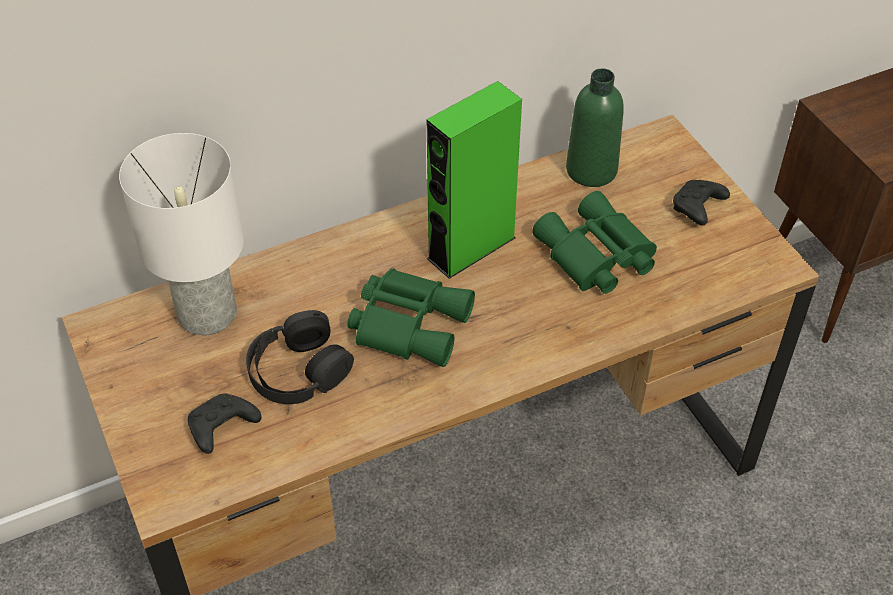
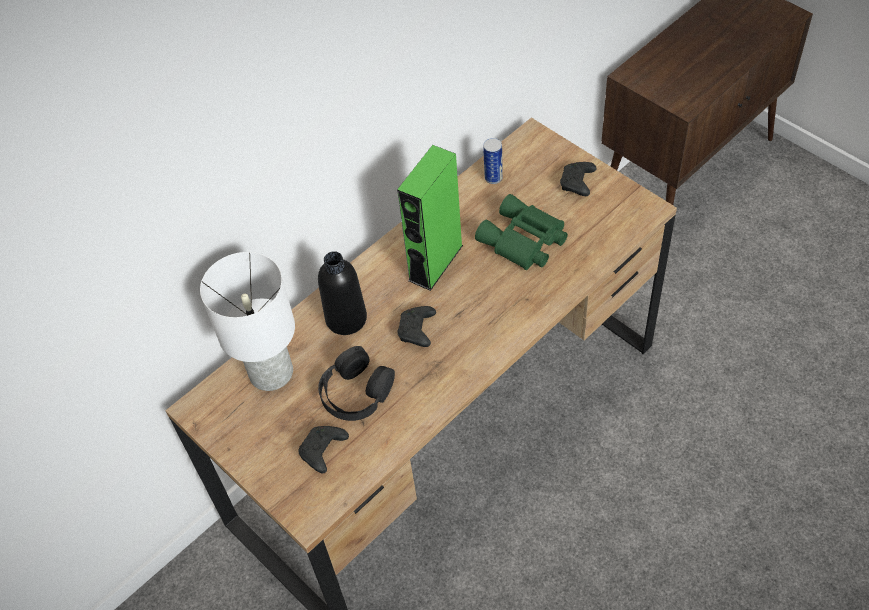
camera: 15 degrees left, 5 degrees up
(329, 279) = (346, 318): none -> black bottle
(409, 322) = (417, 331): green binoculars -> black game controller
(591, 170) = (493, 178): green bottle -> can

